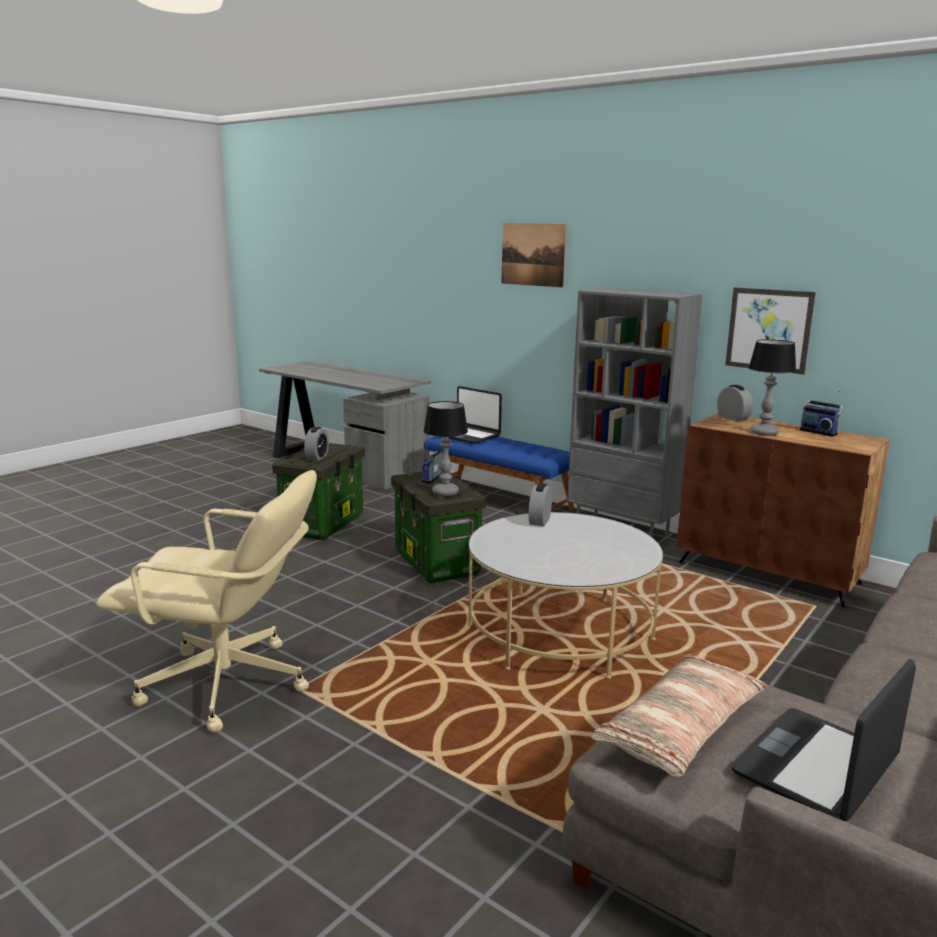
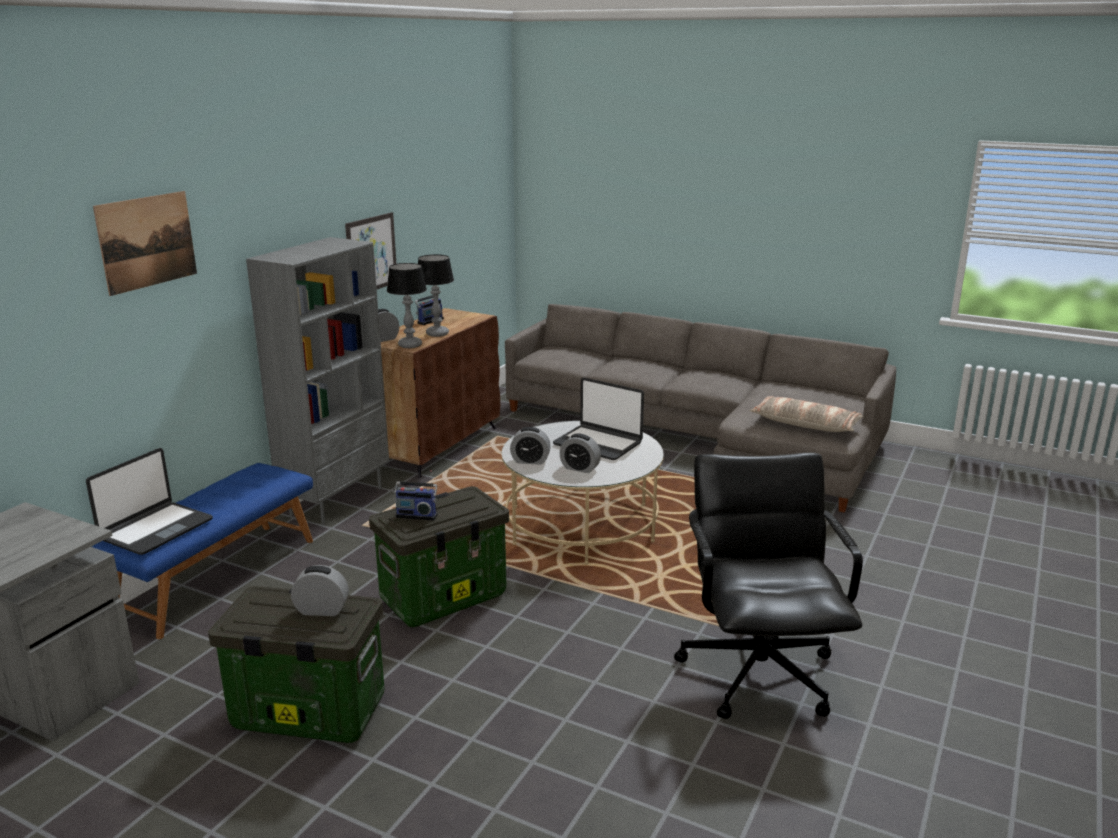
camera: 100 degrees left, 5 degrees up
(226, 685) = (759, 672): beige office chair -> black office chair
(445, 492) = (469, 503): table lamp -> table lamp (409, 345)
(514, 539) = (580, 468): none -> alarm clock
(817, 766) = (810, 401): laptop -> laptop (598, 443)

